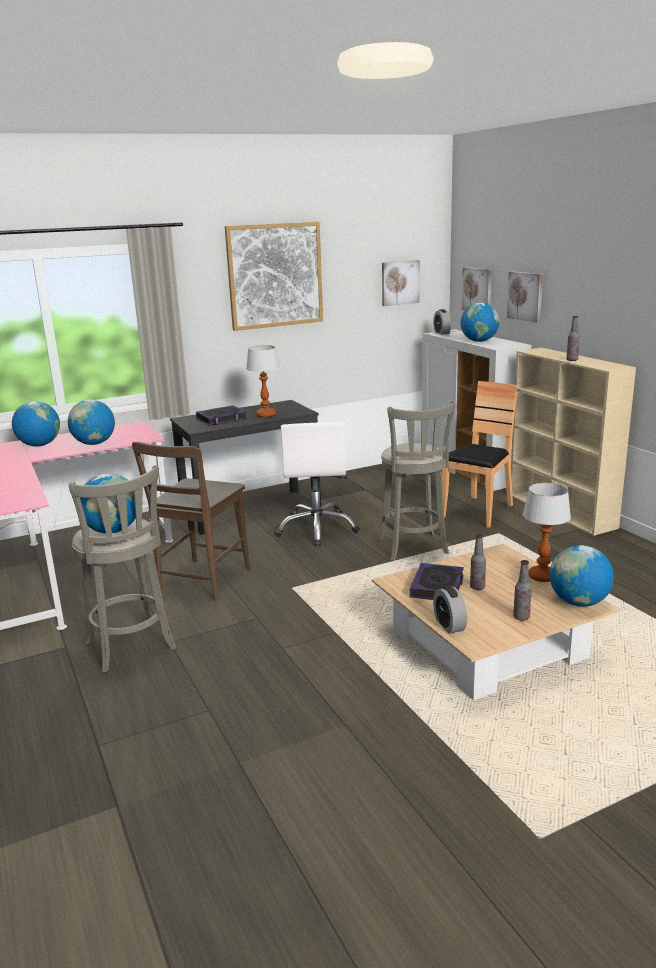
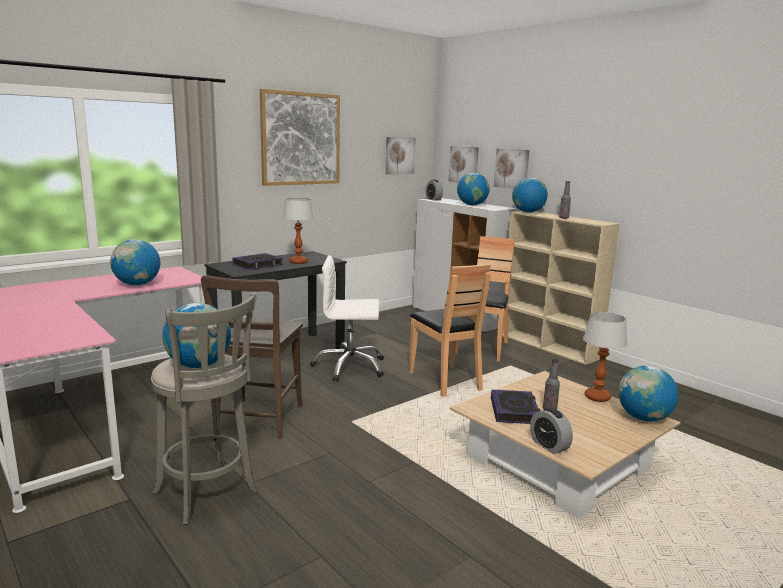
camera: 15 degrees left, 5 degrees down
(39, 445) = (75, 286): globe -> globe (528, 212)
(317, 529) = (349, 367): white office chair -> white office chair turned 105 degrees clockwise
(414, 548) = (445, 381): grey stool -> brown chair
(521, 617) = (606, 434): bottle -> none

